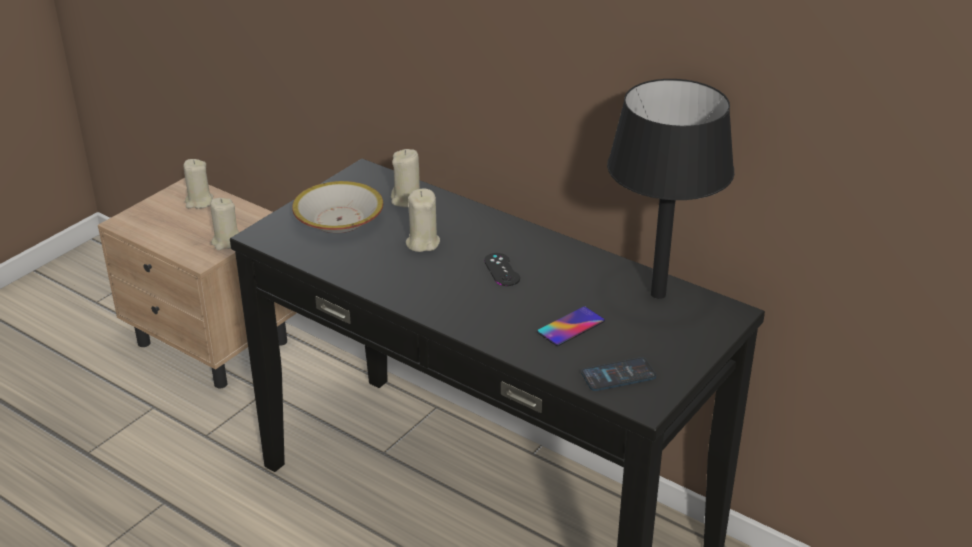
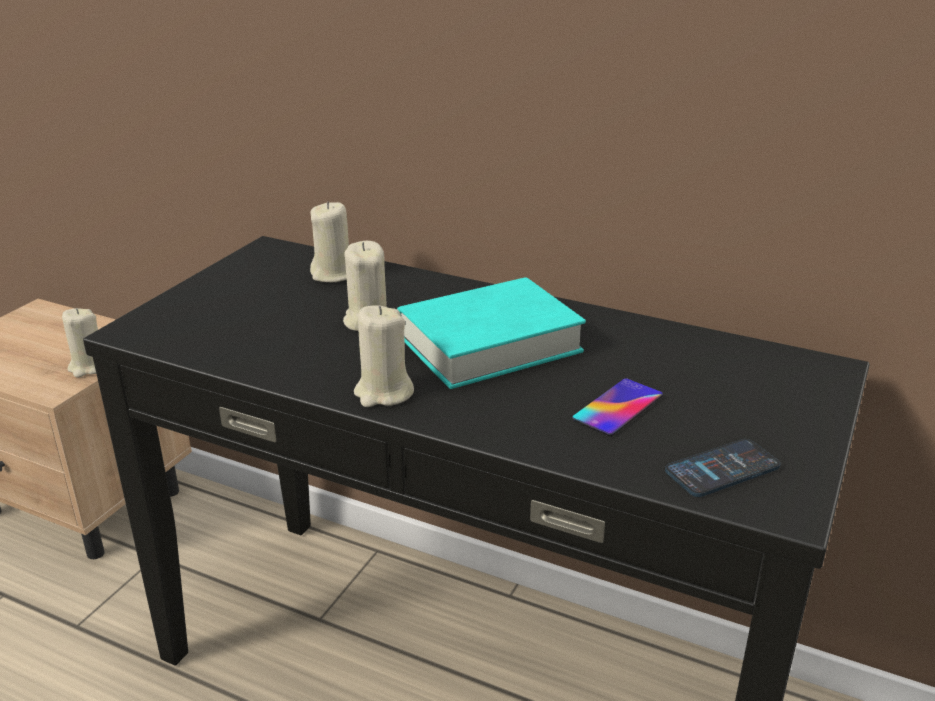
camera: 10 degrees left, 5 degrees down
(199, 202) = (52, 325): beige candle -> beige candle (383, 393)
(339, 220) = (243, 304): bowl -> none
(502, 270) = (489, 344): black game controller -> turquoise book
(658, 295) = (717, 355): black table lamp -> none

